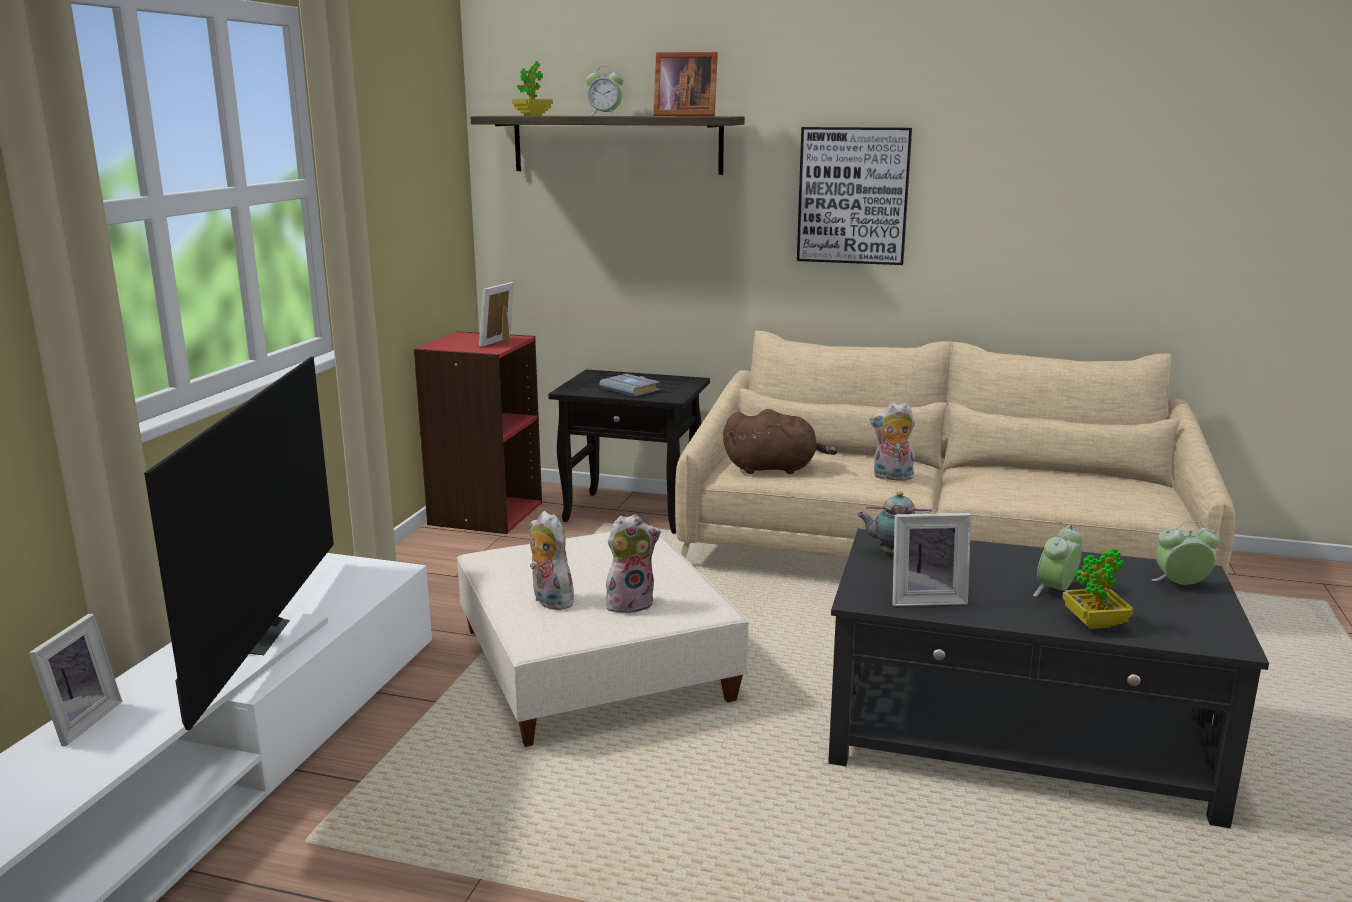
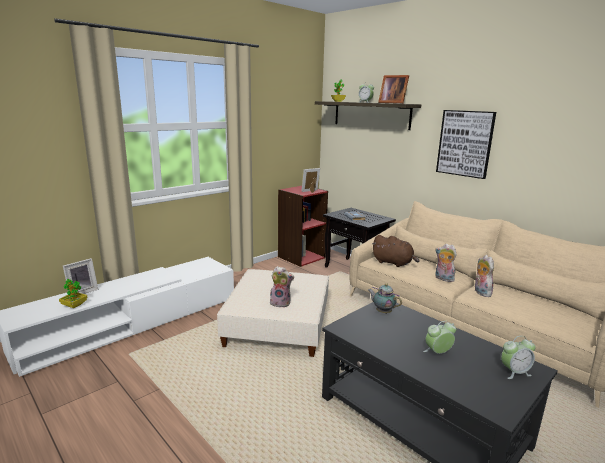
camera: 30 degrees right, 0 degrees up
(252, 636) = (153, 279): television -> none
(549, 601) = (255, 294): plush toy -> plush toy (480, 292)
(926, 598) = (369, 336): picture frame -> none
(1094, 623) = (436, 375): potted plant -> potted plant (74, 305)
(1180, 585) = (514, 372): alarm clock -> alarm clock turned 135 degrees clockwise

